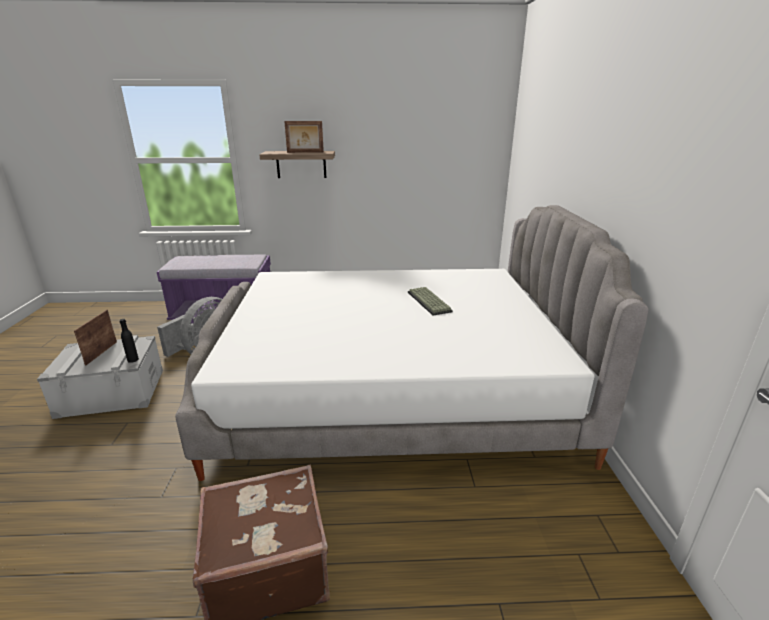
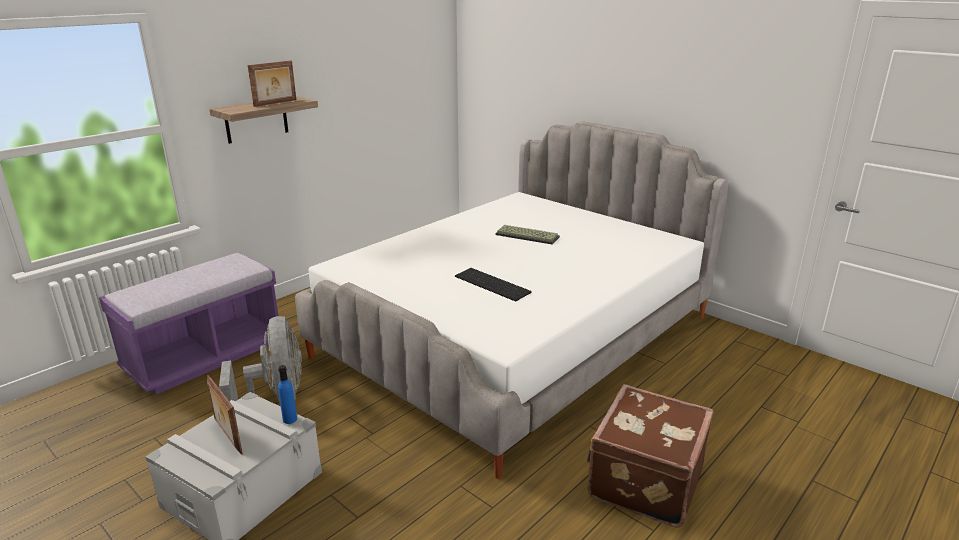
camera: 45 degrees left, 0 degrees up
(133, 360) = (290, 419): black bottle -> blue bottle
(320, 325) = (493, 284): none -> keyboard

